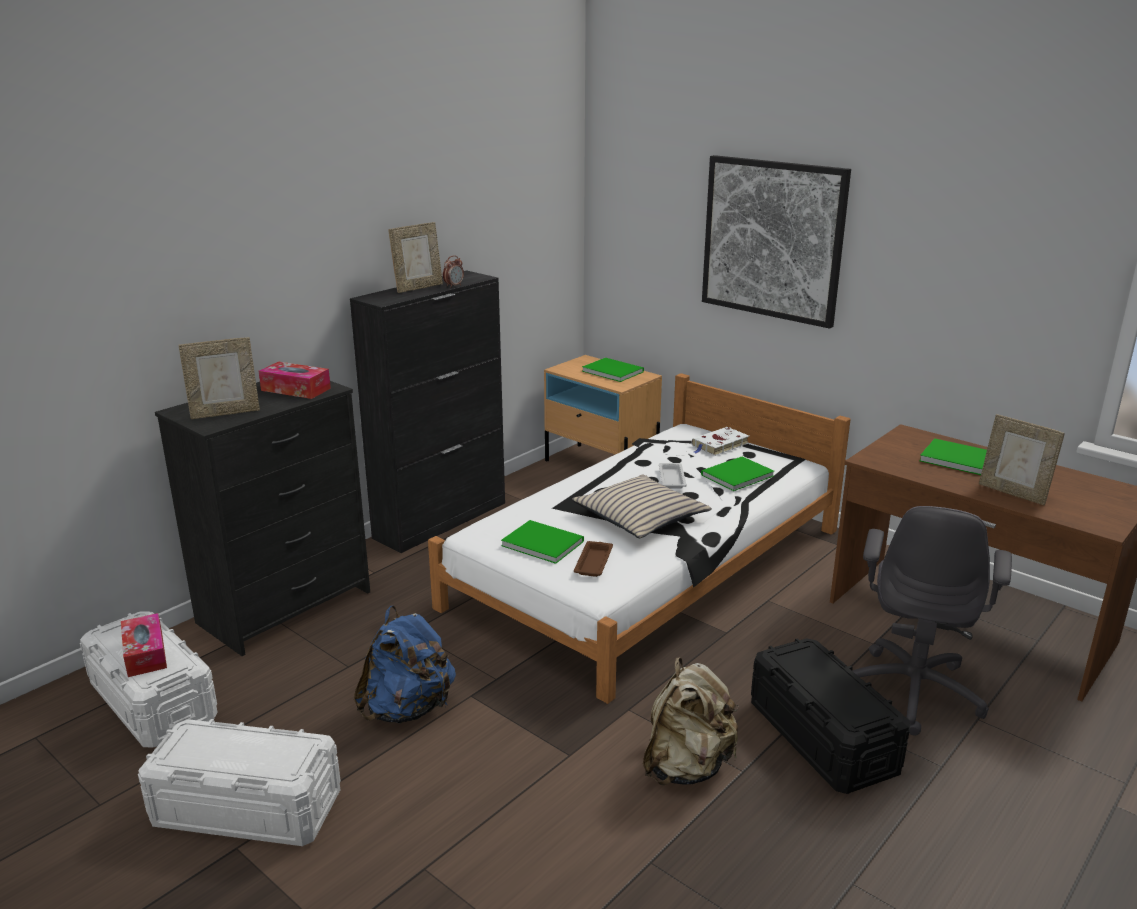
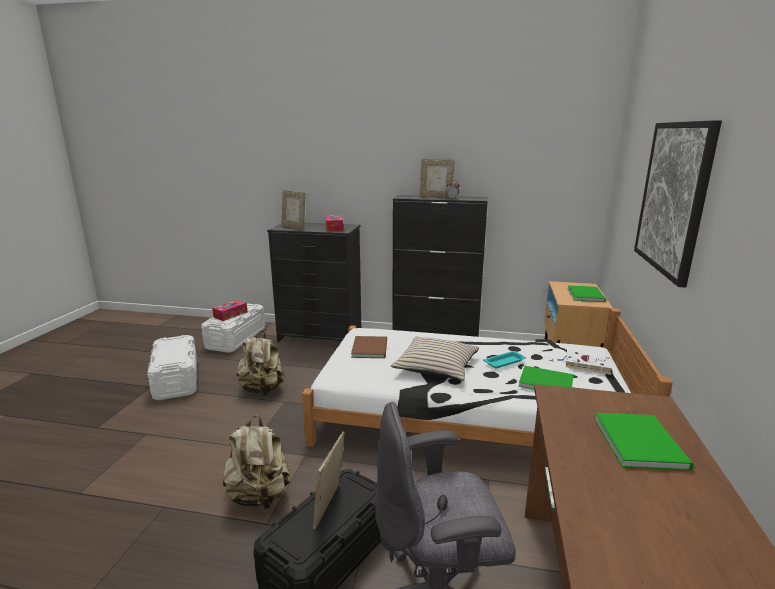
camera: 60 degrees right, 5 degrees down
(408, 709) = (263, 389): blue backpack -> beige backpack
(542, 542) = (371, 348): green book -> brown book
(594, 562) = (364, 367): brown tray -> none
(671, 478) = (505, 362): white tray -> turquoise tray
(1013, 493) = (602, 492): picture frame -> picture frame (330, 507)

